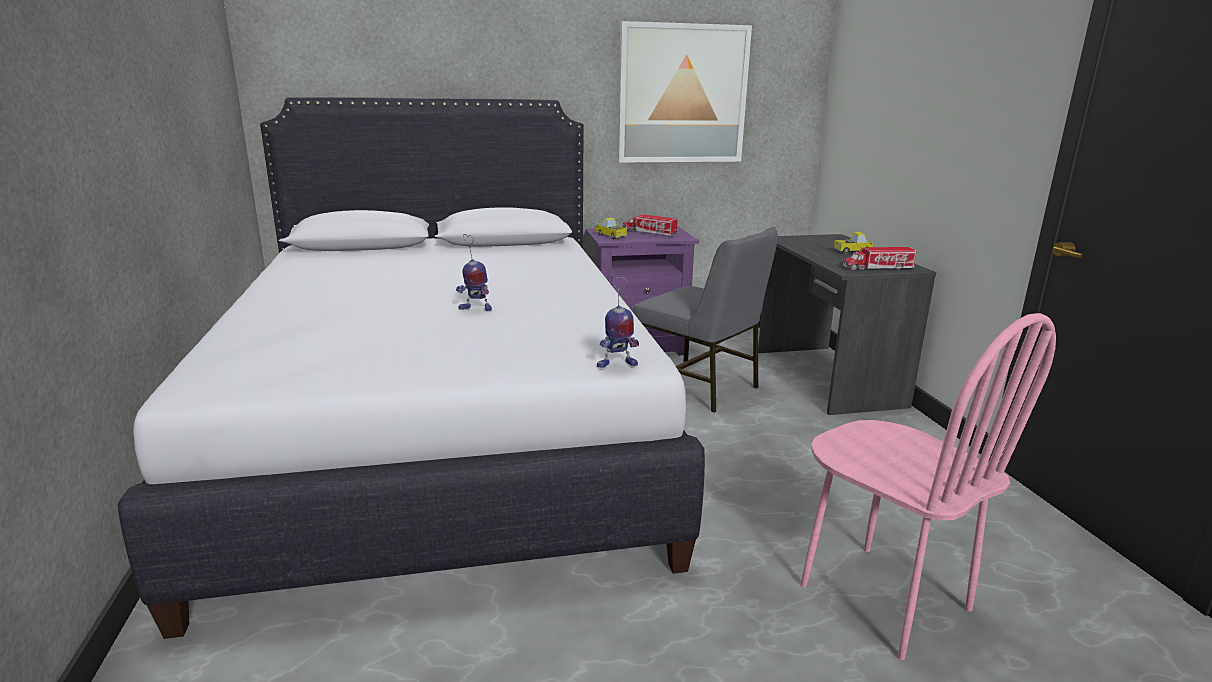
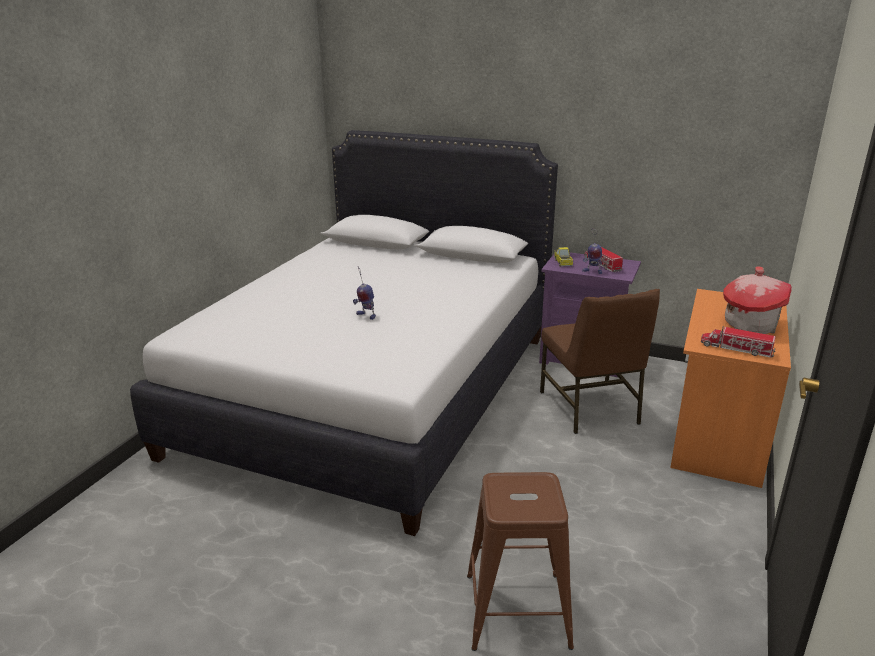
camera: 35 degrees right, 5 degrees up
(616, 364) = (379, 383): toy robot -> toy robot (592, 272)
(682, 94) = (654, 144): picture -> none
(698, 386) = (590, 408): grey chair -> brown chair
(825, 378) = (717, 434): grey desk -> orange desk
(853, 251) = (751, 324): toy truck -> toy house
(883, 598) = (517, 610): pink chair -> brown stool

